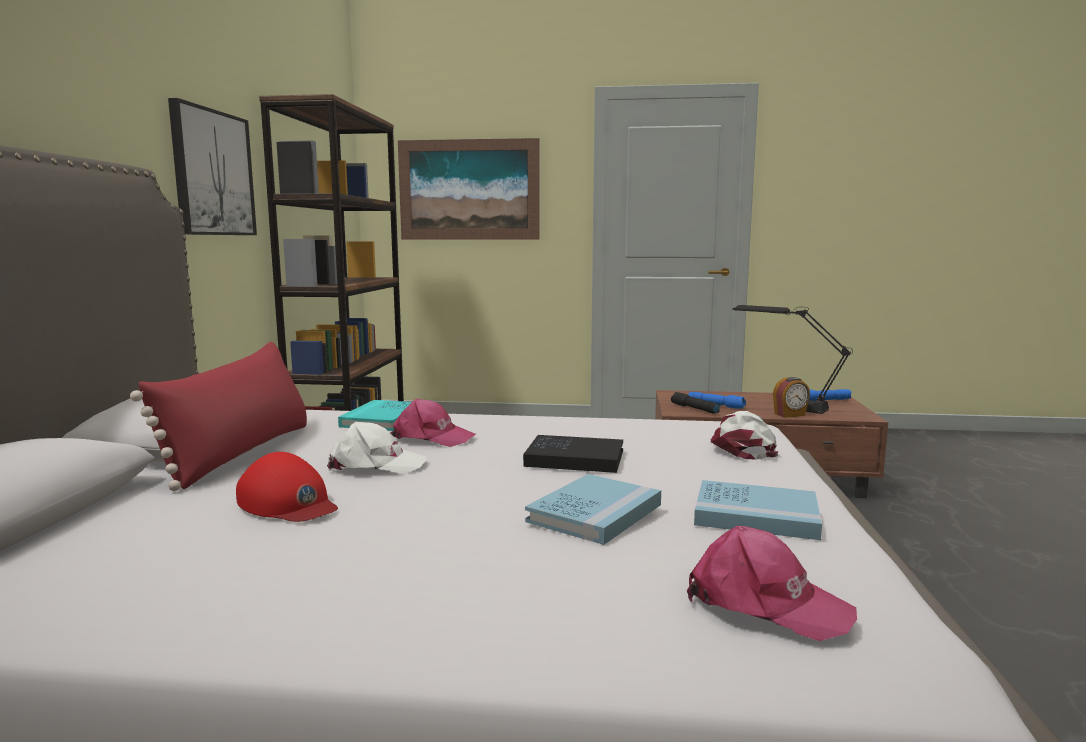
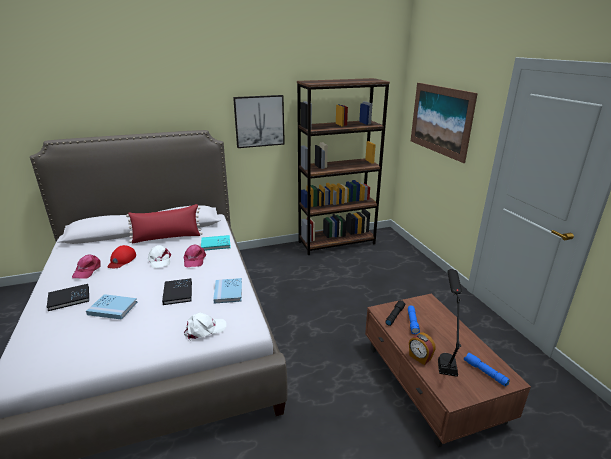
camera: 65 degrees right, 15 degrees up
(459, 578) = (69, 298): none -> black book
(756, 515) = (118, 341): blue book -> blue book (228, 292)
(764, 603) = (44, 348): pink cap -> pink cap (87, 270)

